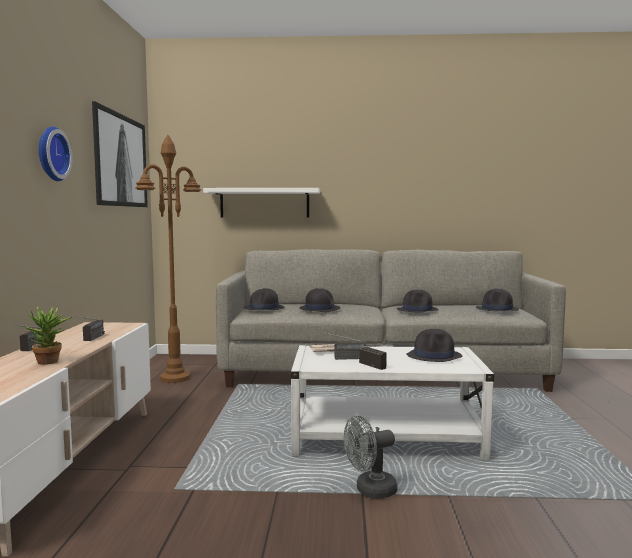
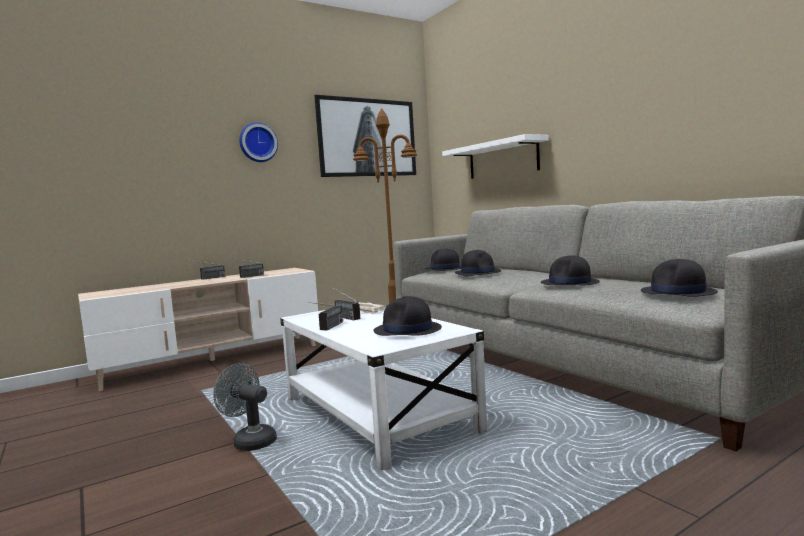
camera: 55 degrees right, 0 degrees up
(50, 362) = (177, 286): potted plant -> none

